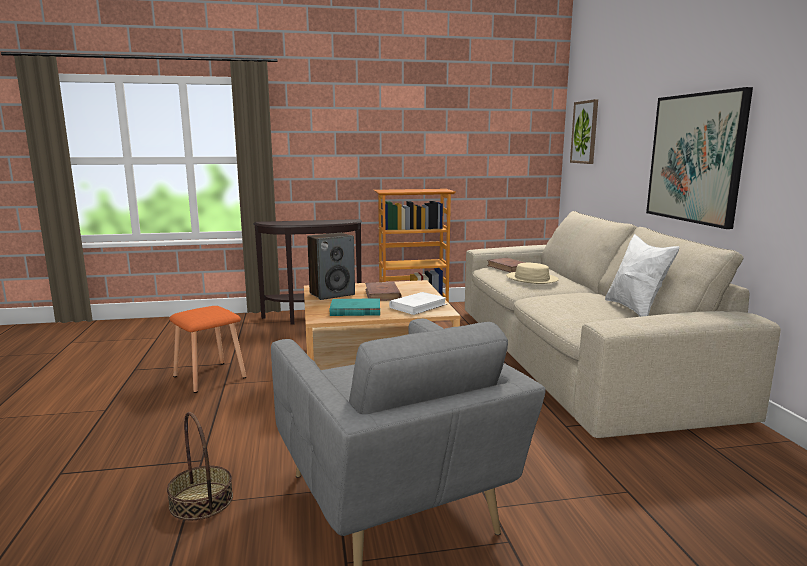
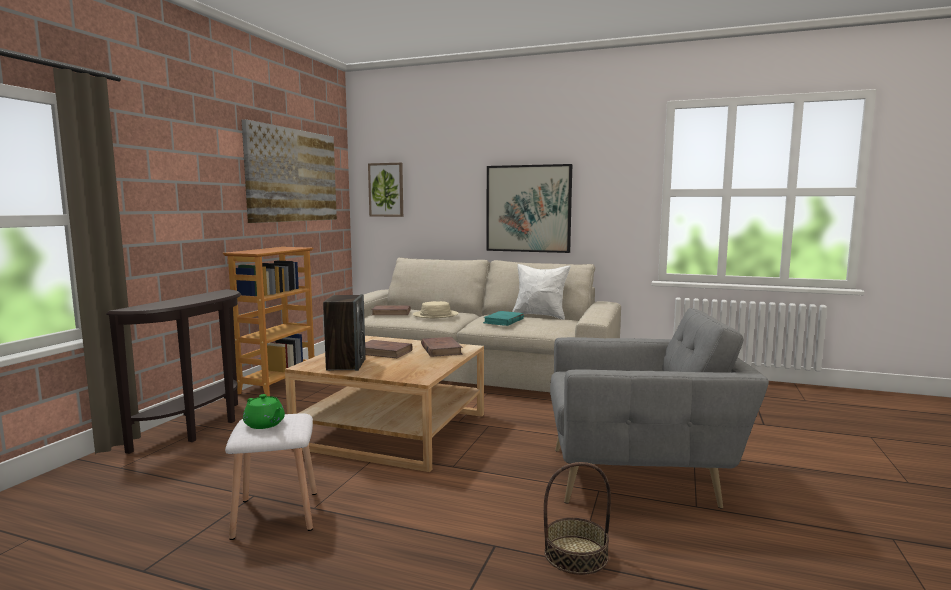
camera: 60 degrees left, 5 degrees down
(200, 311) = (265, 424): none -> green teapot
(210, 376) = (275, 513): orange stool -> white stool
(355, 311) = (418, 366): turquoise book -> turquoise book (503, 321)
(418, 306) = (441, 350): white book -> brown book
(470, 121) = (292, 175): none -> picture

